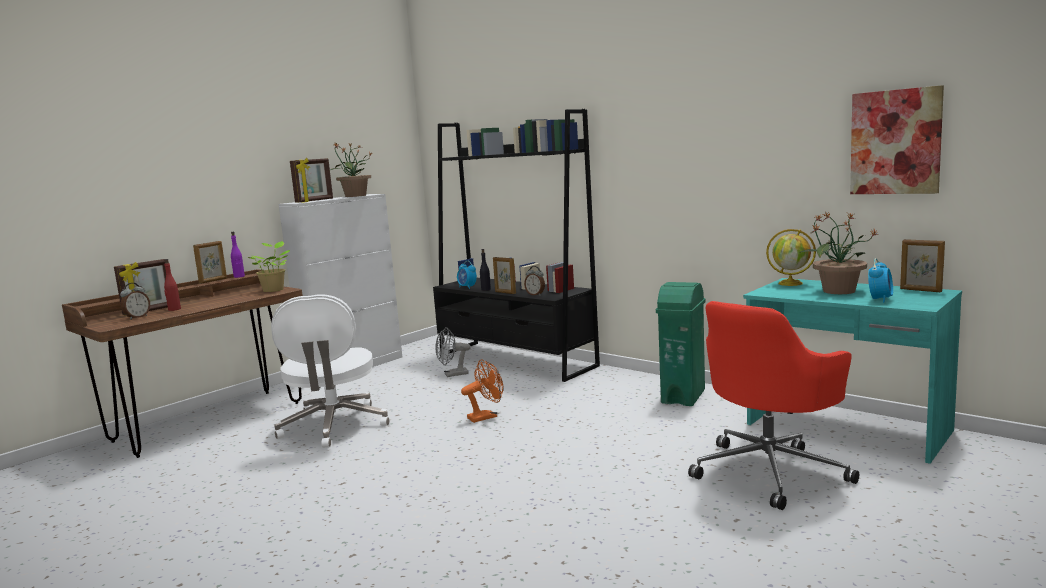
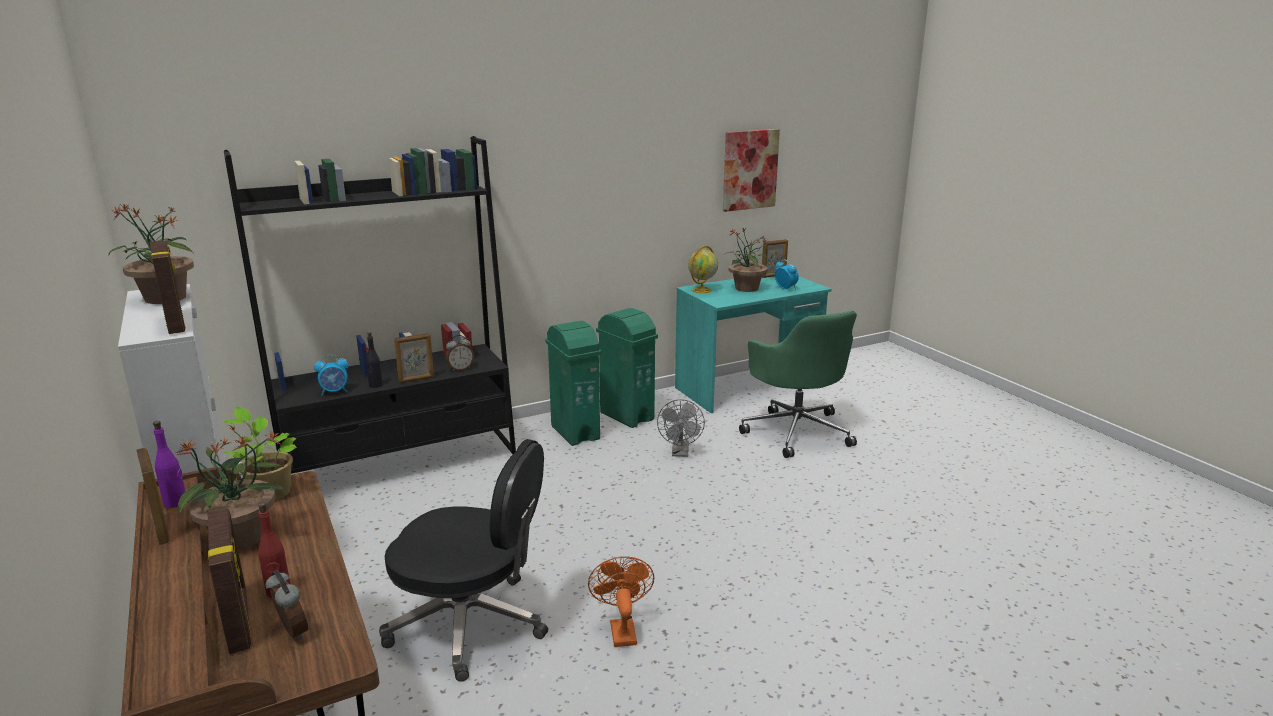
camera: 70 degrees left, 10 degrees up
(226, 296) = (241, 538): none -> potted plant
(334, 426) = (471, 624): white office chair -> black office chair
(452, 374) = (389, 509): grey fan -> grey fan (680, 453)
(486, 416) = (564, 514): orange fan -> orange fan (621, 629)
(624, 388) = (575, 432): none -> green trash can
(770, 471) = (796, 431): red office chair -> green office chair

